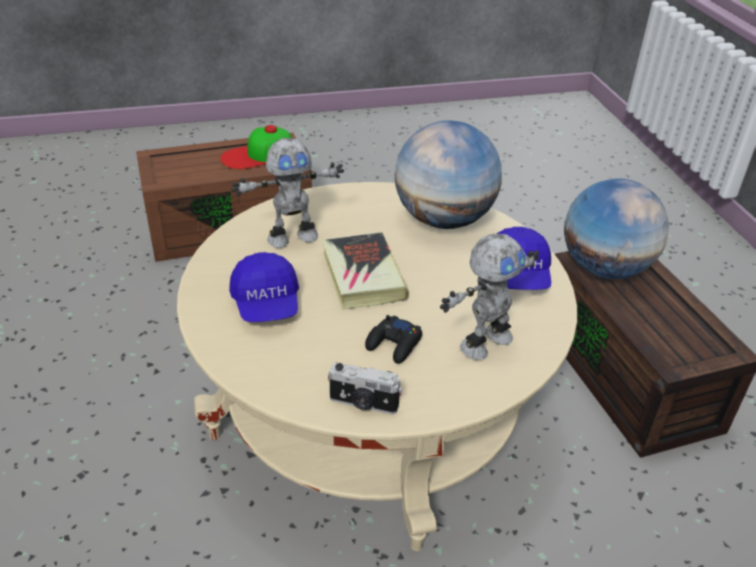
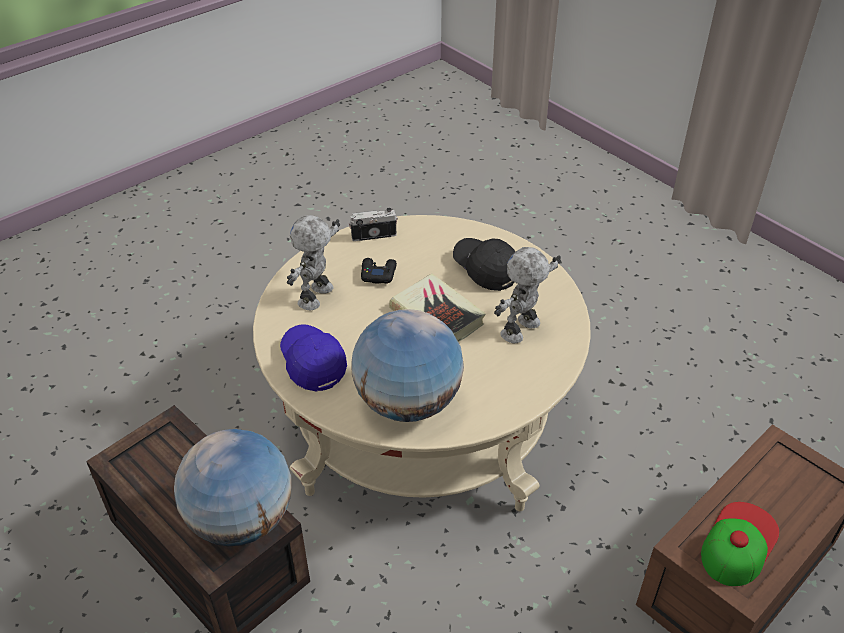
camera: 155 degrees right, 5 degrees up
(267, 304) = (485, 270): blue cap -> black cap

